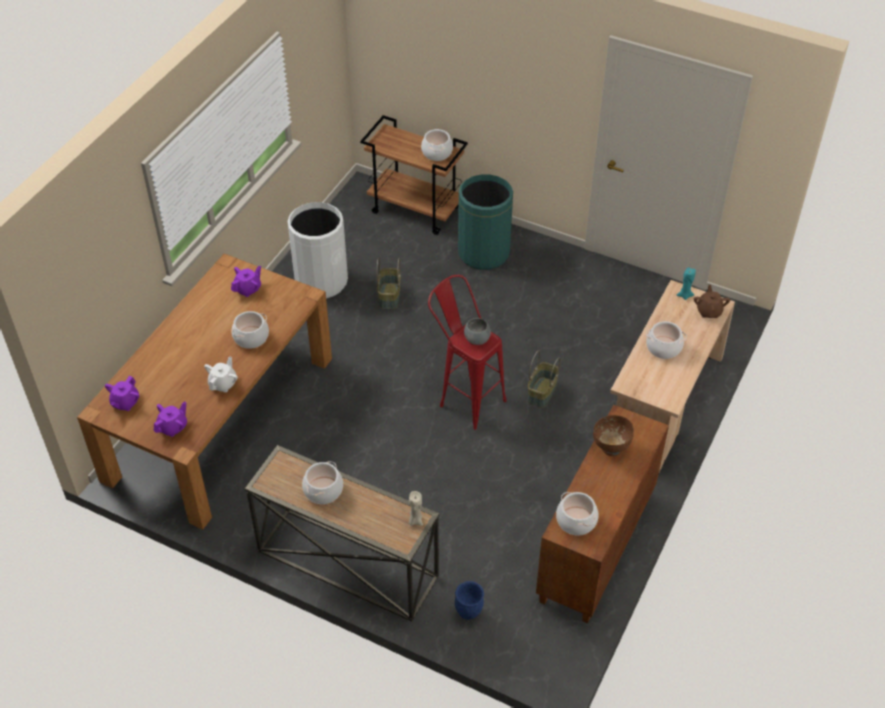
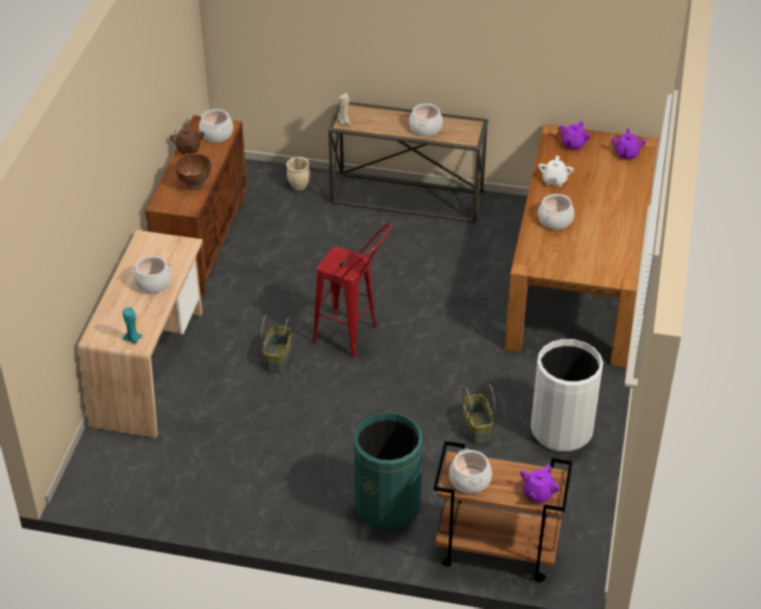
camera: 165 degrees right, 5 degrees down
(248, 289) = (588, 261): purple teapot -> purple teapot (538, 493)
(468, 613) = (298, 186): blue planter -> beige planter
(477, 339) = (341, 264): grey bowl -> none
(709, 311) = (106, 327): brown teapot -> brown teapot (188, 149)

